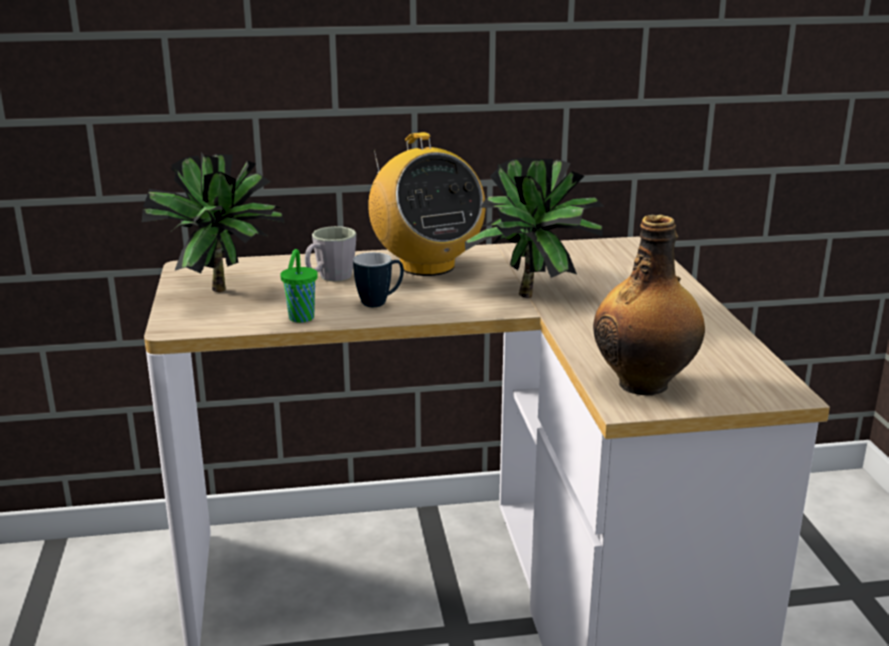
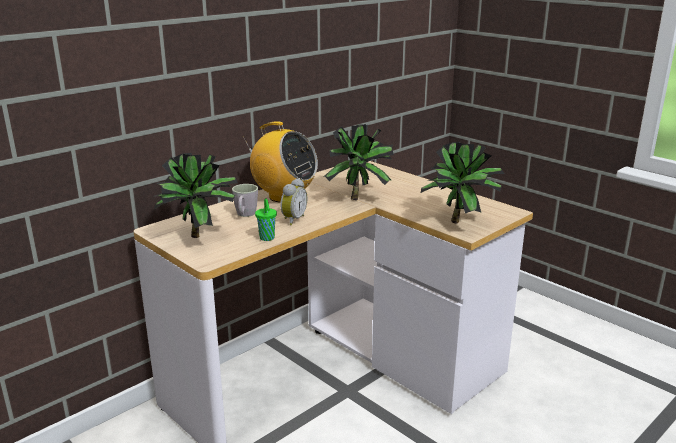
camera: 35 degrees left, 0 degrees up
(380, 302) = (292, 220): mug -> alarm clock
(645, 383) = (461, 223): bottle -> potted plant

